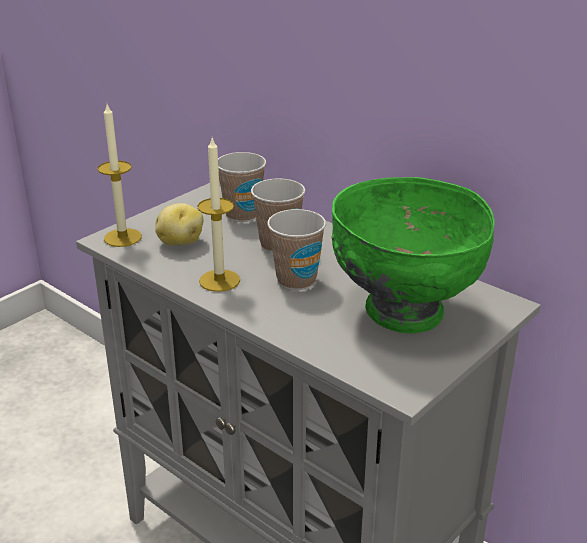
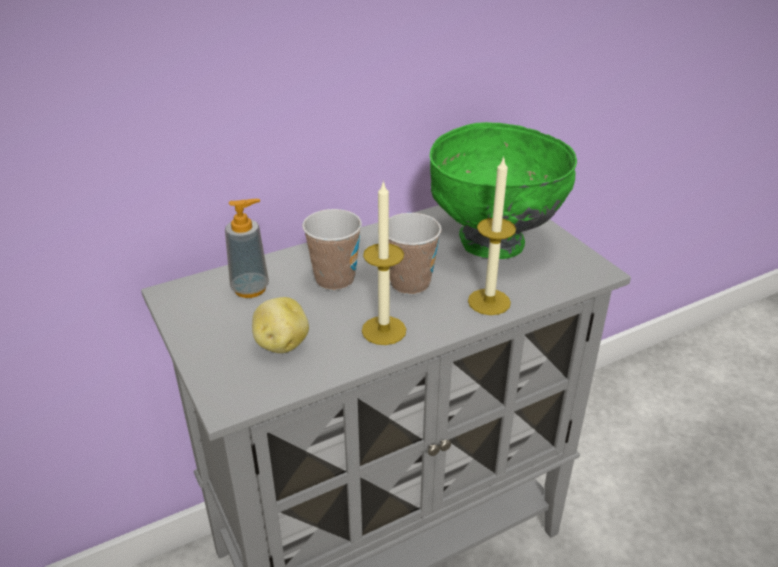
camera: 70 degrees left, 5 degrees up
(122, 237) = (235, 387): candle -> candle (489, 302)
(242, 214) = (250, 289): cup -> soap dispenser

